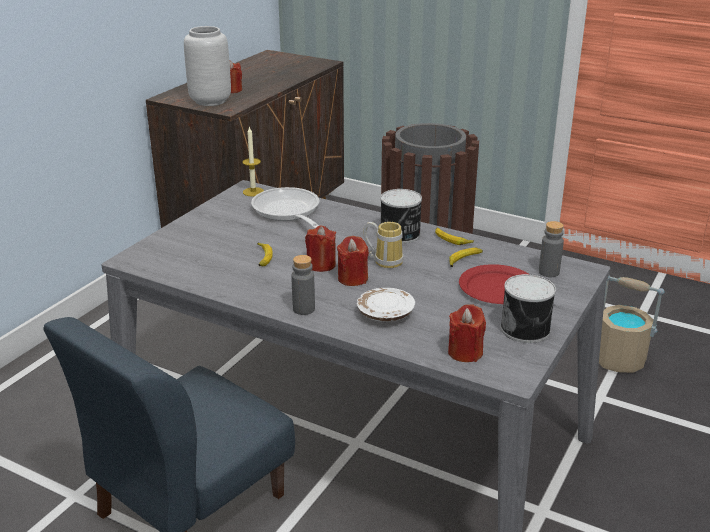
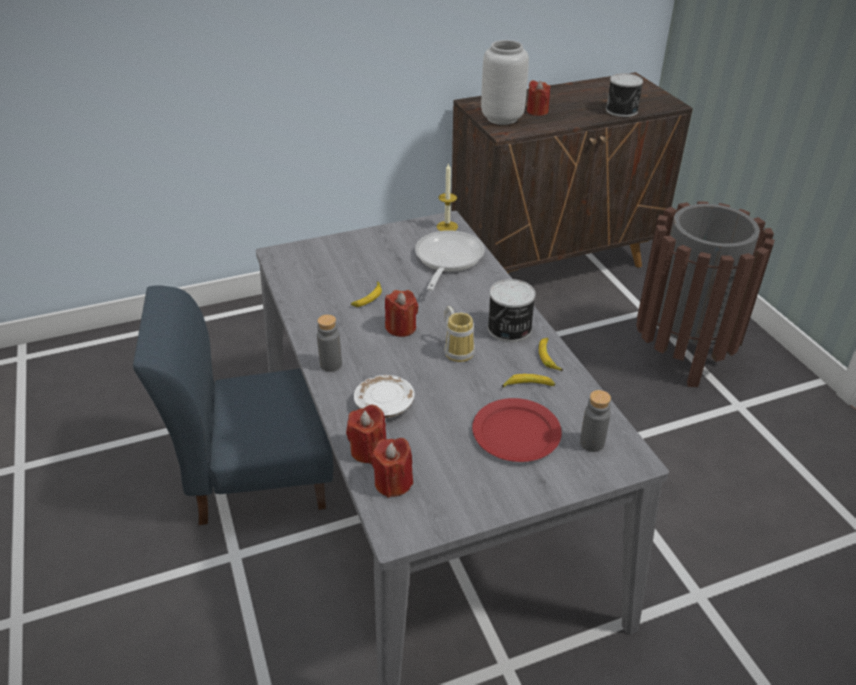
camera: 40 degrees right, 10 degrees up
(352, 278) = (407, 354): red candle -> red candle (368, 450)
(526, 329) = (479, 492): can -> can (622, 110)
(619, 360) = (770, 569): beige bucket -> none

